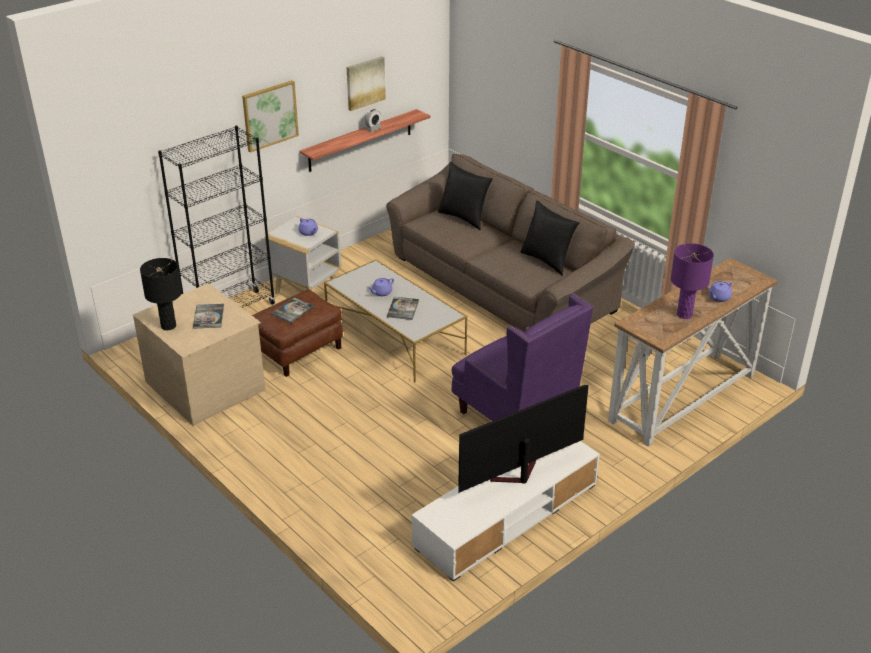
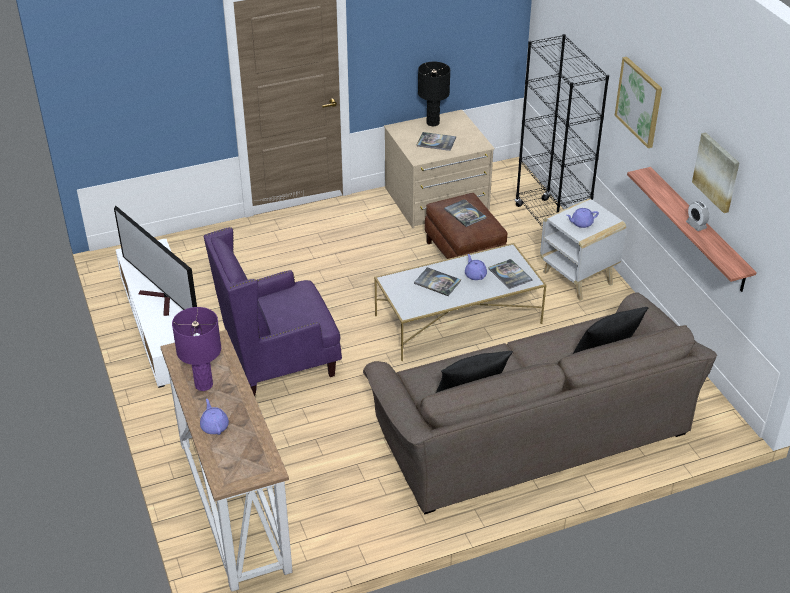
camera: 110 degrees right, 5 degrees up
(371, 277) = (510, 274): none -> book
(517, 477) = (162, 300): television -> television turned 150 degrees clockwise

